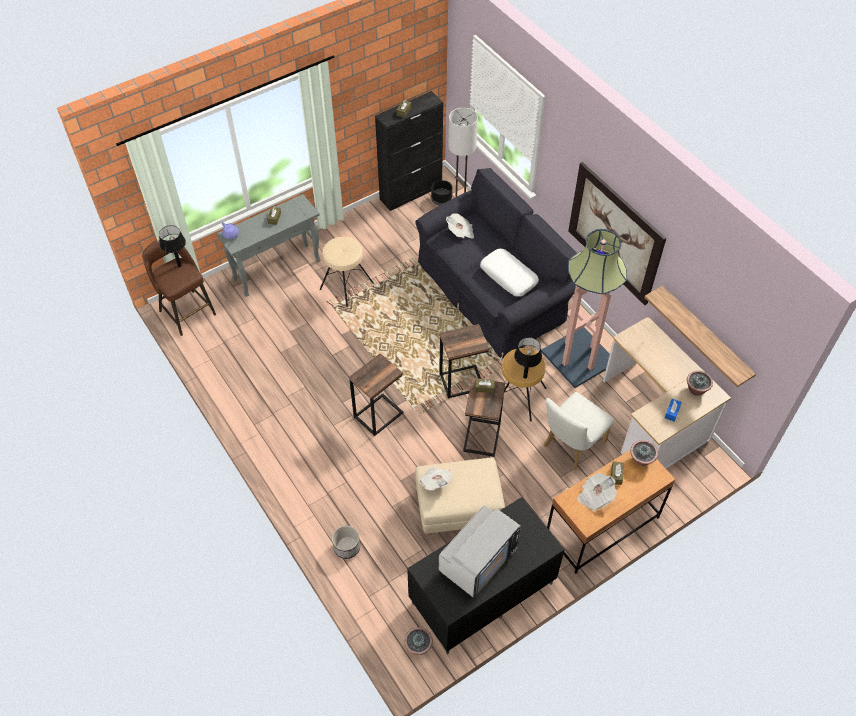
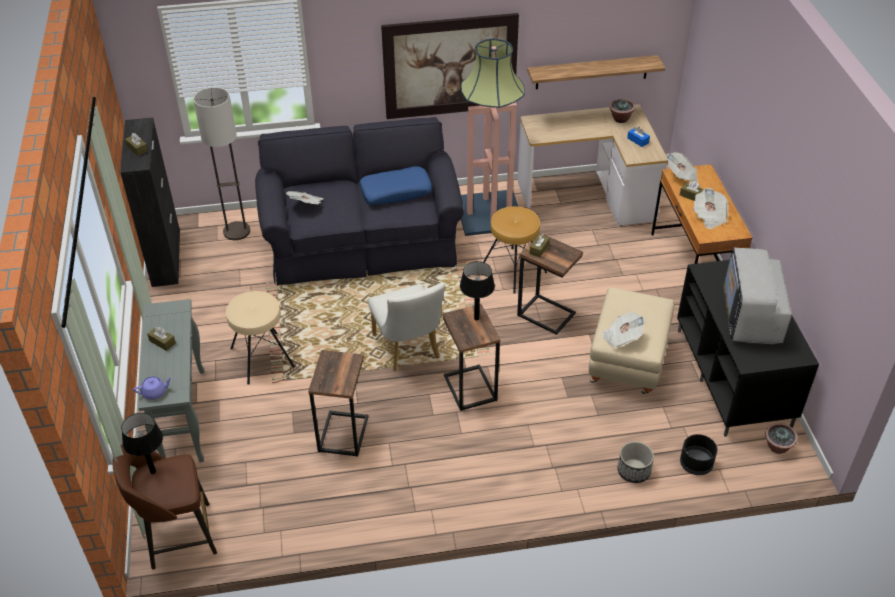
camera: 65 degrees left, 10 degrees down
(441, 200) = (199, 237): black planter -> black planter (696, 464)
(461, 381) = (465, 306): side table -> side table (342, 434)
(478, 561) = (751, 318): television -> television turned 150 degrees counterclockwise
(509, 276) = (396, 191): white pillow -> blue pillow
(525, 377) = (532, 224): black table lamp -> black table lamp (477, 318)
(571, 446) = (591, 255): white chair -> white chair (408, 349)
(641, 460) = (681, 176): potted plant -> newspaper

